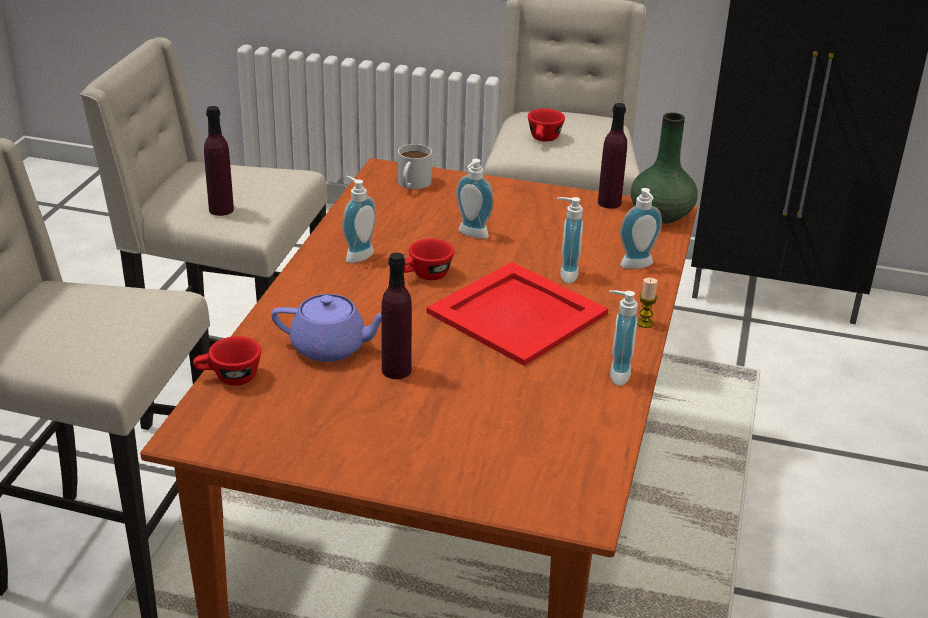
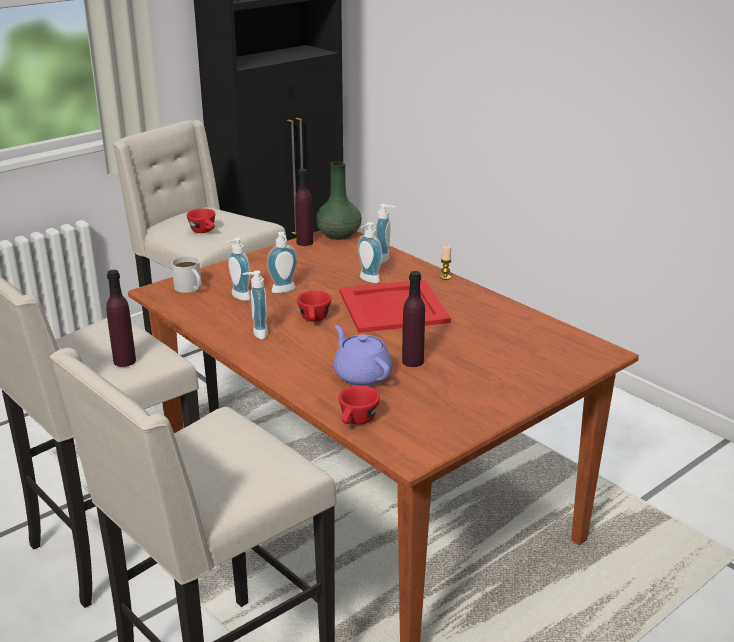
camera: 55 degrees left, 5 degrees down
(330, 347) = (361, 375): purple teapot -> purple teapot turned 75 degrees counterclockwise
(615, 374) = (486, 301): soap dispenser -> soap dispenser (238, 297)

